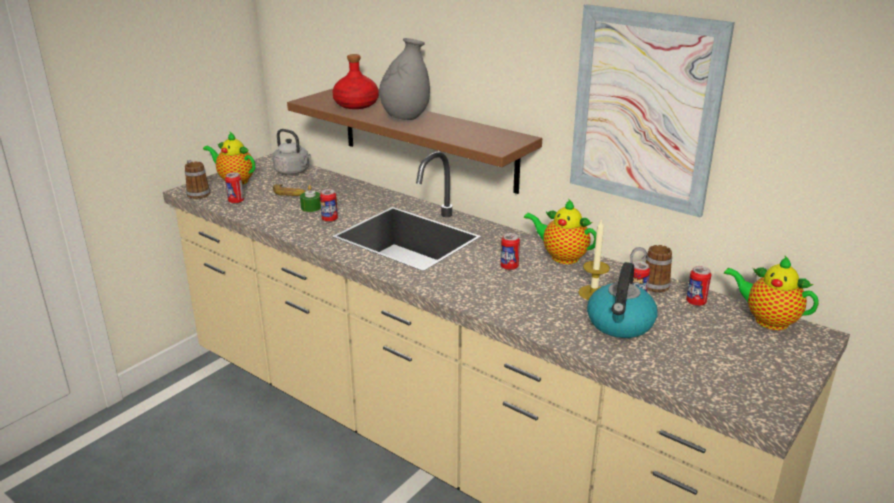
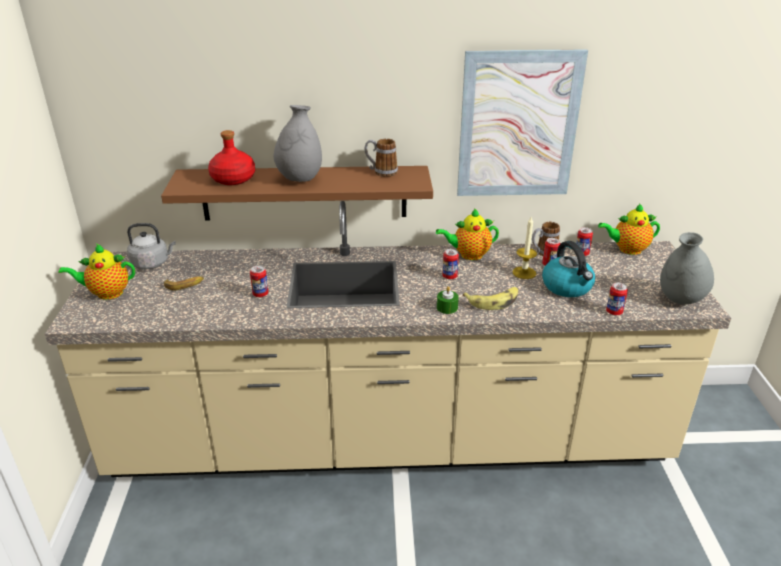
camera: 40 degrees left, 5 degrees up
(197, 193) = (87, 320): mug -> mug (381, 172)
(236, 201) = (144, 312): can -> can (614, 312)
(311, 207) = (226, 290): green candle -> green candle (447, 307)
(515, 303) = (493, 301): none -> banana
(745, 395) = (680, 300): none -> grey vase

